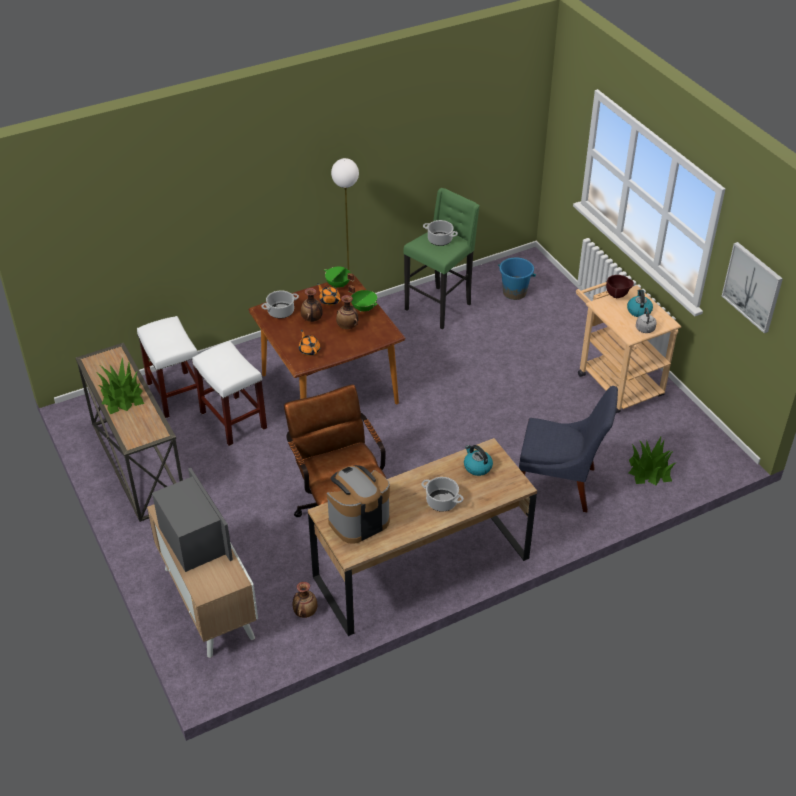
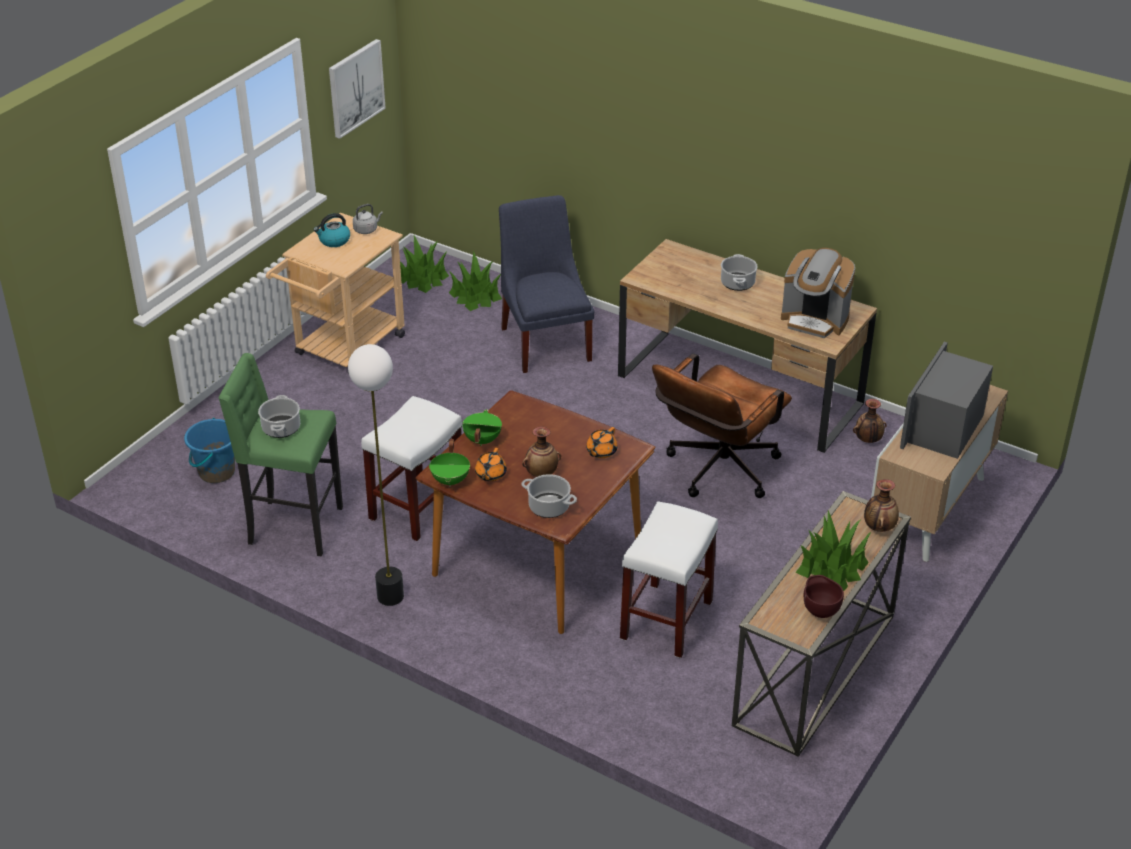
camera: 120 degrees left, 5 degrees down
(176, 394) = (668, 701): white stool -> white stool (417, 507)
(348, 327) = (530, 439): vase -> vase (879, 527)
(477, 467) = (671, 278): kettle -> none
(618, 296) = (317, 258): brown bowl -> brown bowl (820, 611)
(693, 450) = (422, 278): none -> potted plant

